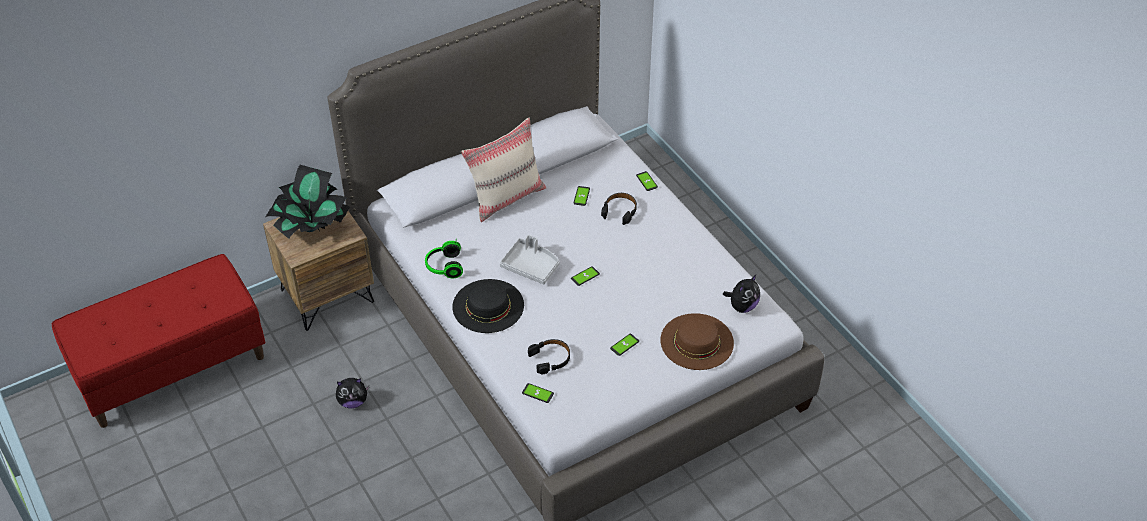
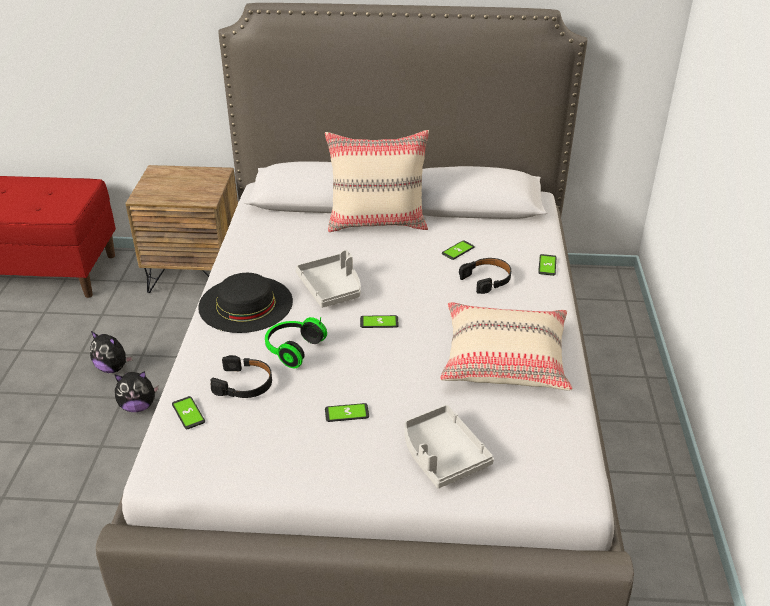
camera: 35 degrees right, 10 degrees down
(311, 227) = (181, 181): potted plant -> none
(444, 266) = (247, 253): headphones -> headphones (292, 349)
(678, 264) = (505, 358): none -> beige pillow
(697, 341) = (442, 455): brown hat -> grey tray
(742, 306) = (546, 444): plush toy -> plush toy (138, 406)

